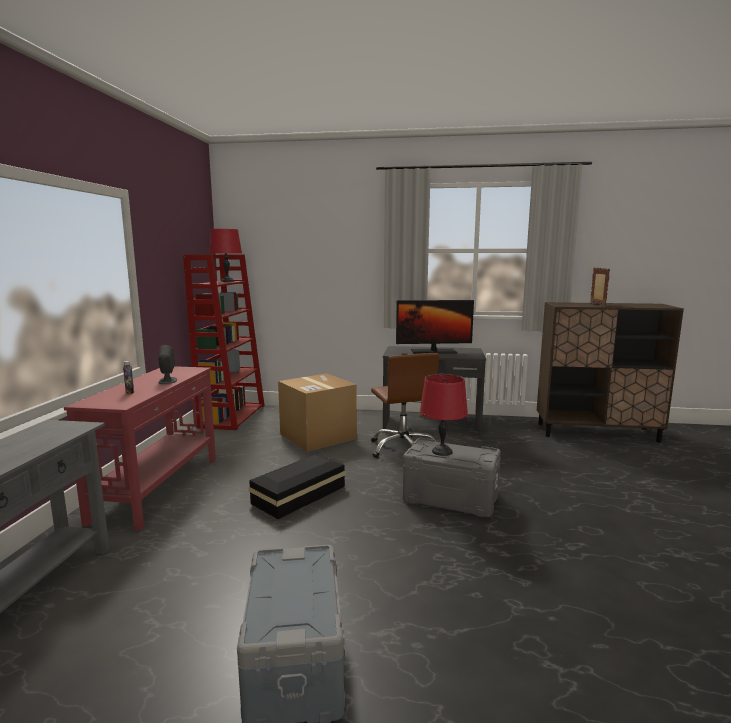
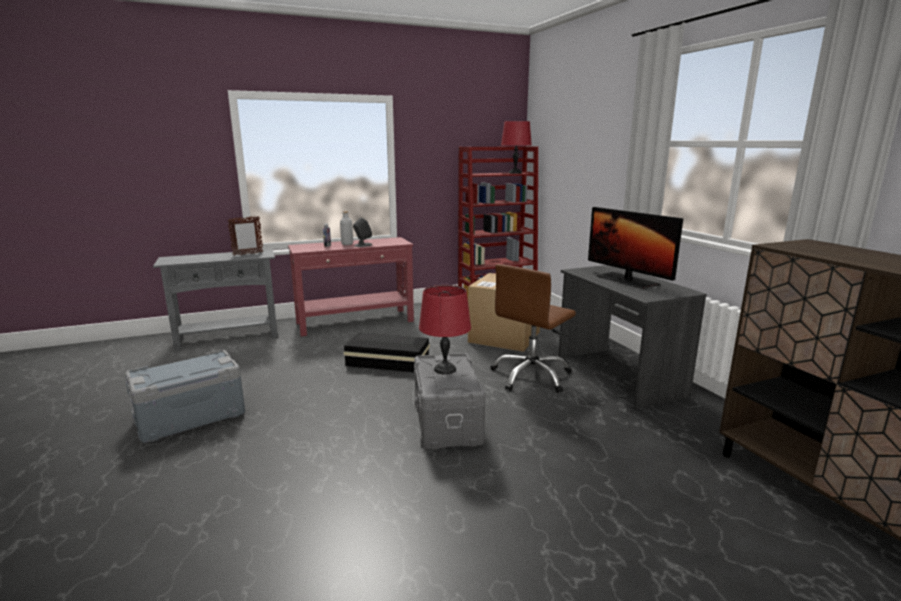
camera: 60 degrees right, 5 degrees up
(144, 385) = (347, 244): none -> grey bottle
(597, 305) = (862, 257): picture frame -> picture frame (248, 254)

